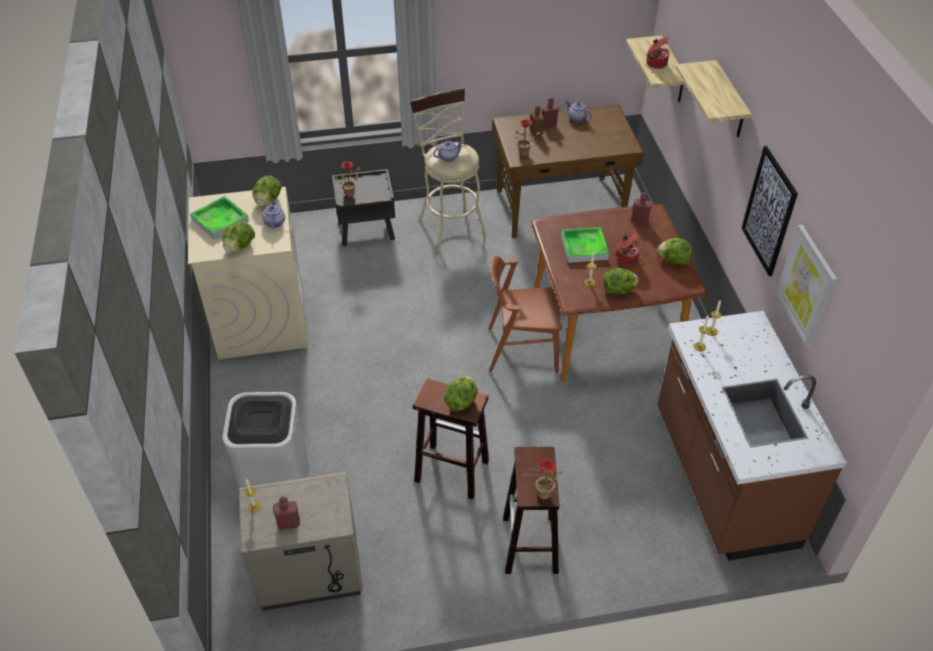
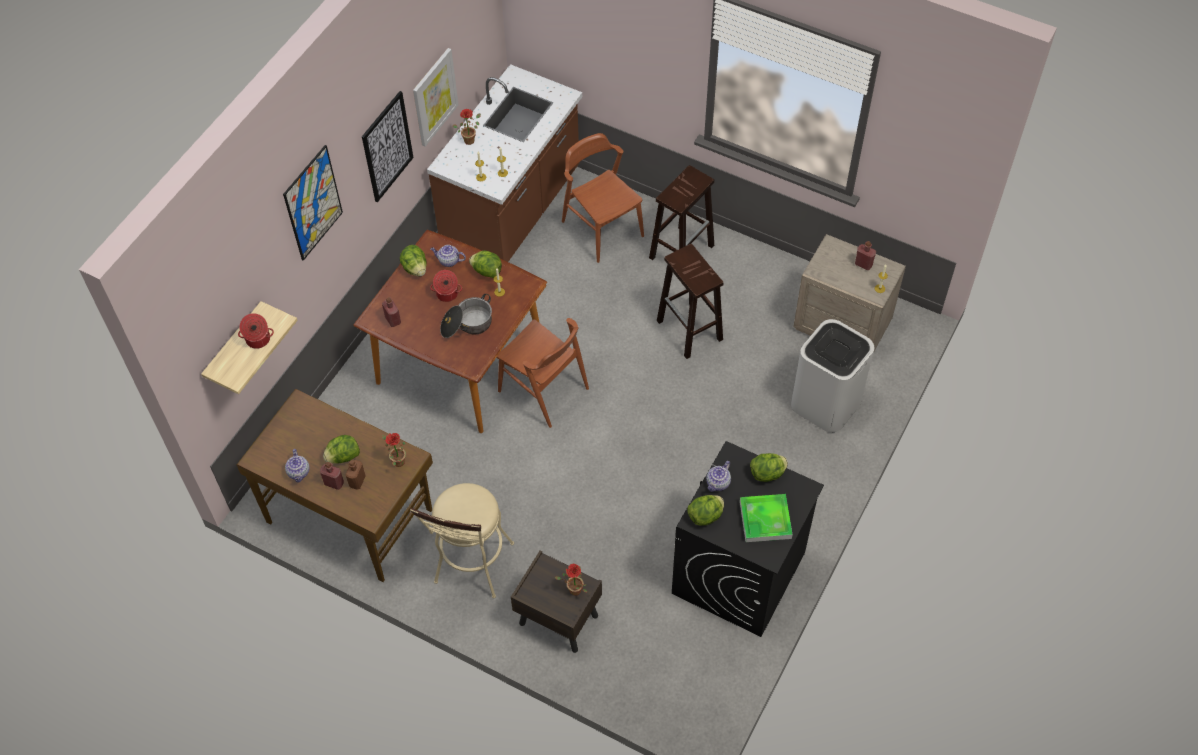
camera: 140 degrees left, 10 degrees up
(261, 319) = (738, 574): beige washing machine -> black washing machine
(448, 157) = (471, 506): teapot -> teapot (448, 261)
(461, 401) = (687, 263): lettuce -> lettuce (343, 457)
(545, 496) = (692, 174): potted plant -> potted plant (470, 139)
(584, 247) = (467, 324): tray -> cooking pot
(626, 516) = (602, 228): none -> brown chair
(729, 101) = (313, 203): shelf -> picture

